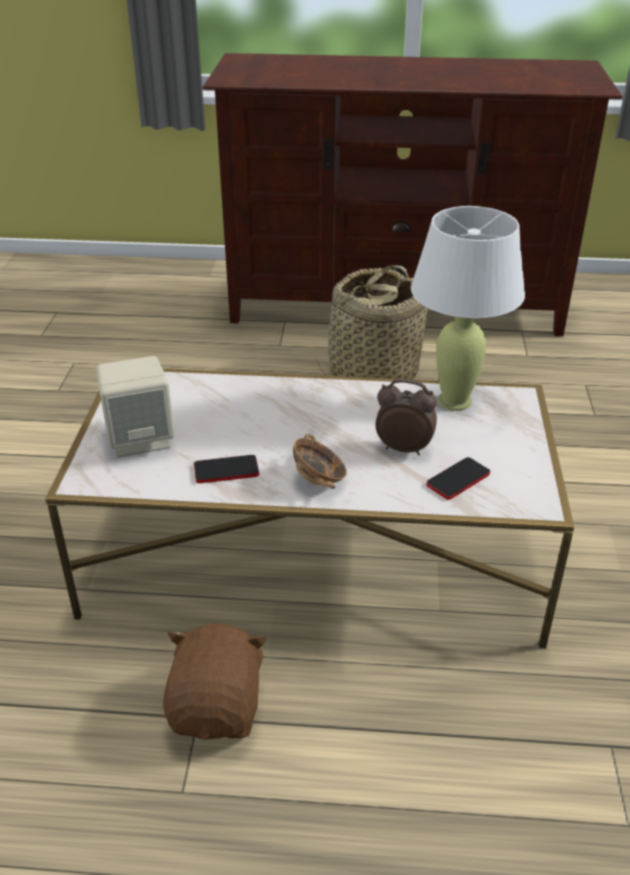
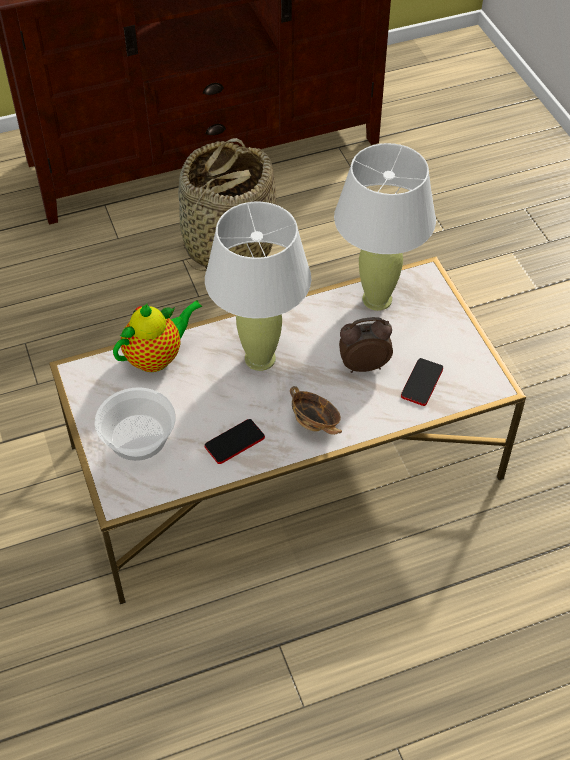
camera: 25 degrees left, 15 degrees up
(140, 438) = (138, 436): beige speaker -> bowl
(207, 387) = (157, 357): none -> teapot
(218, 707) = (289, 630): brown plush toy -> none
(302, 414) = (259, 358): none -> white table lamp

